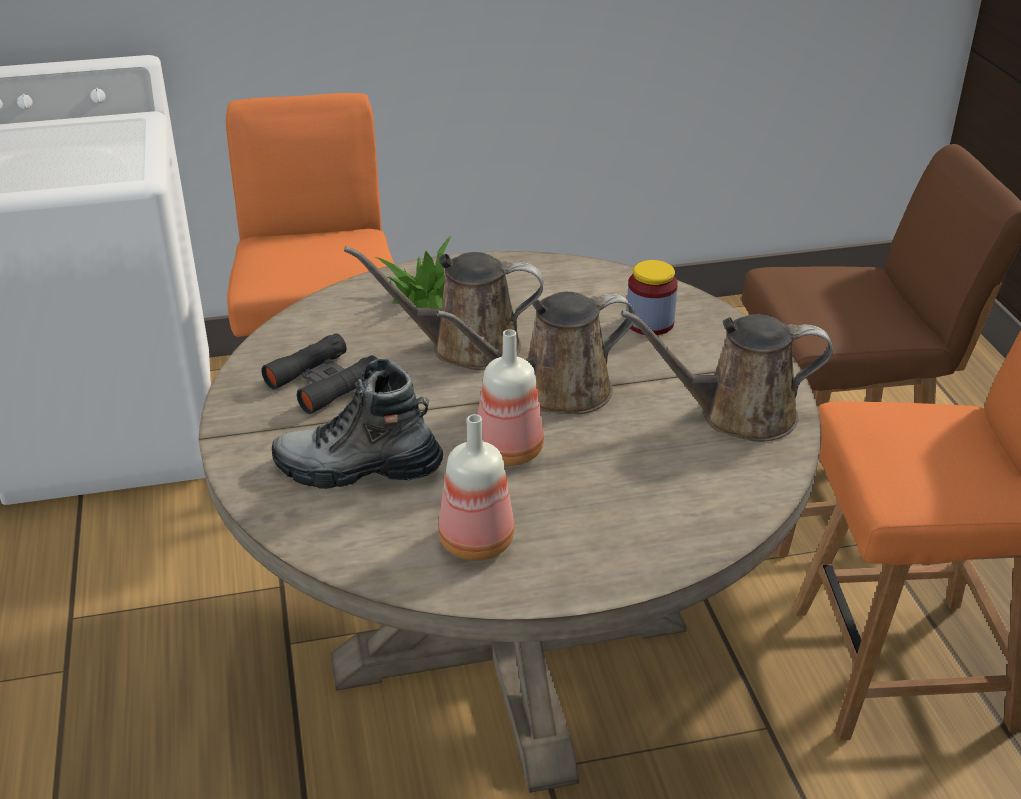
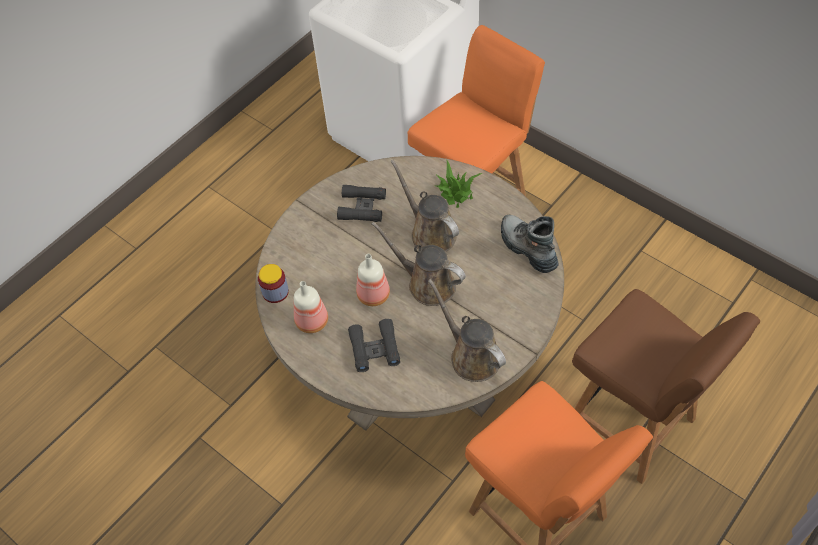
camera: 55 degrees right, 20 degrees up
(358, 469) = (320, 257): boot -> boot (527, 248)
(617, 500) = (374, 349): none -> black binoculars
(649, 323) = (513, 282): jar -> jar (275, 292)

